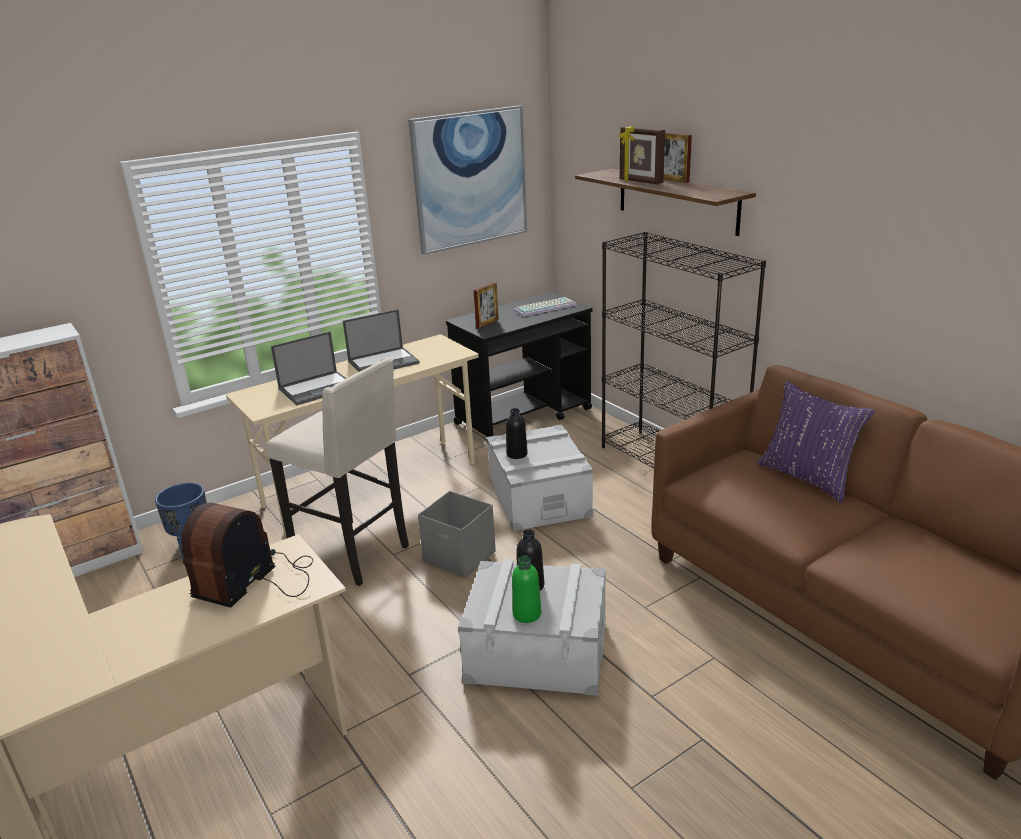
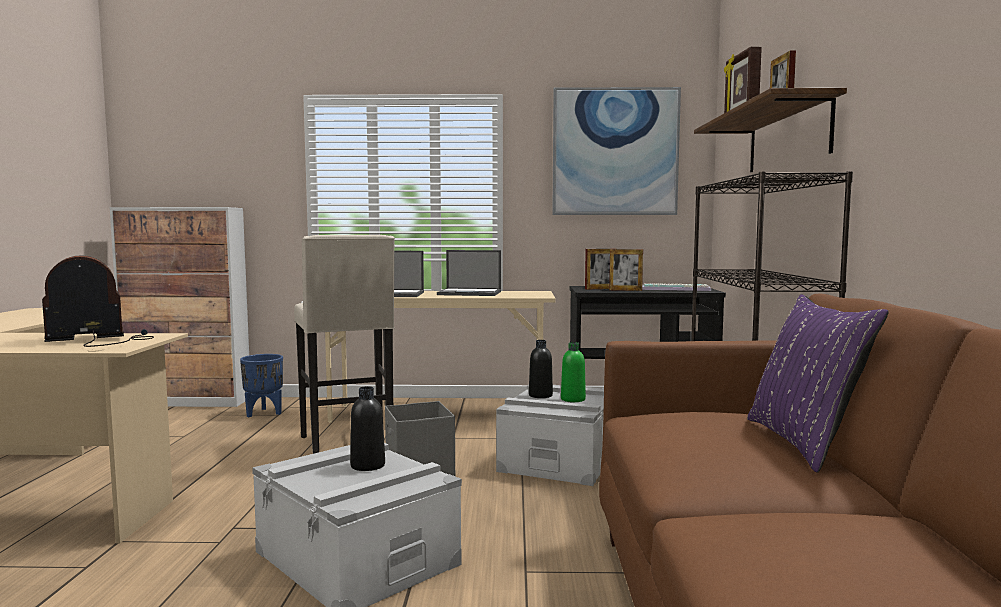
camera: 35 degrees right, 20 degrees down
(513, 322) = (625, 290): none -> picture frame
(527, 614) = (320, 480): green bottle -> green bottle (573, 399)

